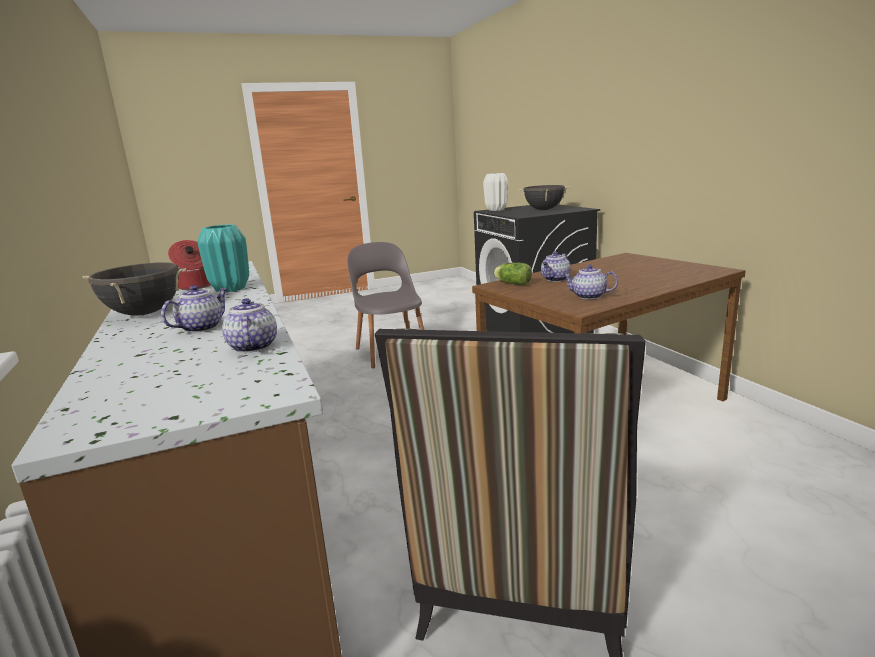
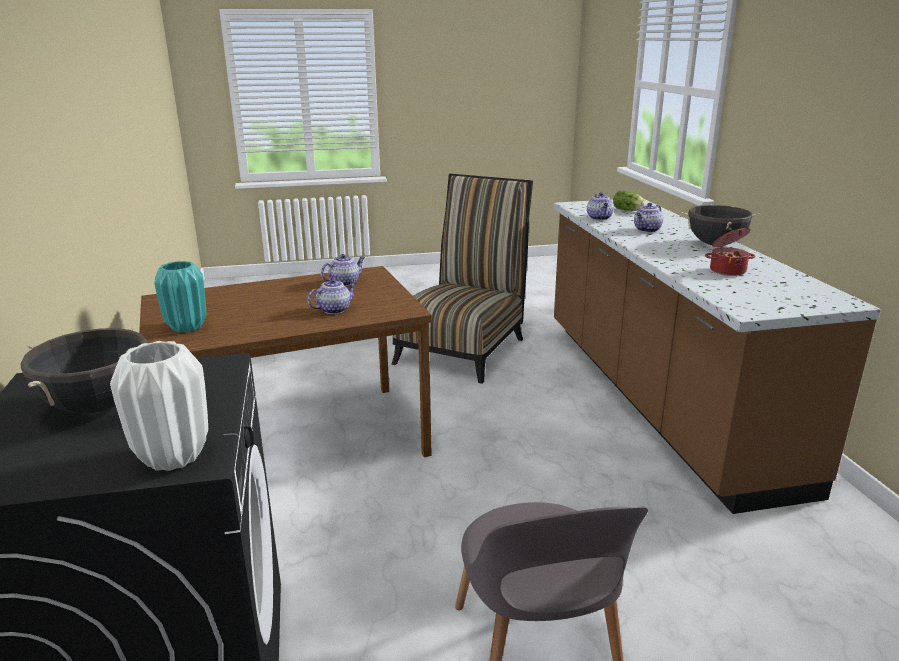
camera: 170 degrees left, 5 degrees up
(230, 289) = (680, 262): turquoise vase -> turquoise vase (186, 327)
(512, 283) = (386, 310): lettuce -> lettuce (629, 210)
(588, 296) = (345, 282): teapot -> teapot turned 75 degrees counterclockwise

